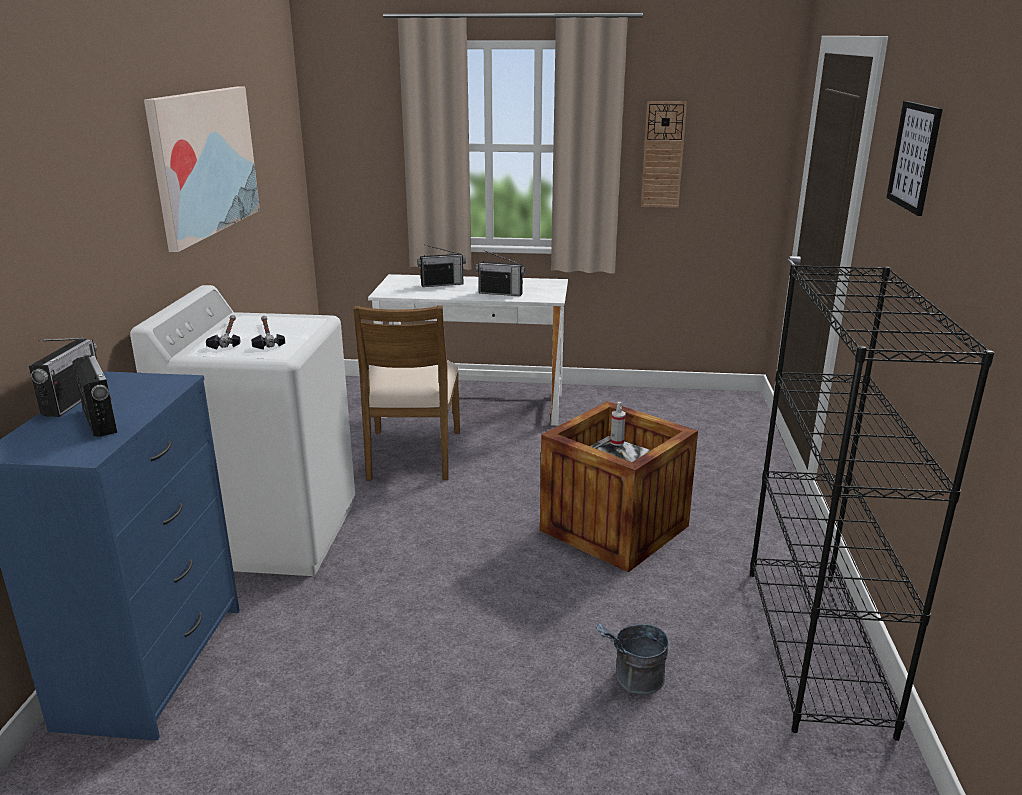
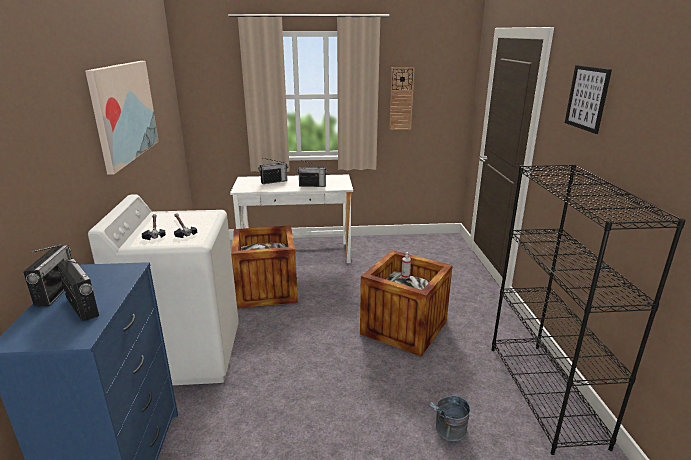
camera: 10 degrees left, 0 degrees up
(412, 455) = (267, 290): brown chair -> crate

